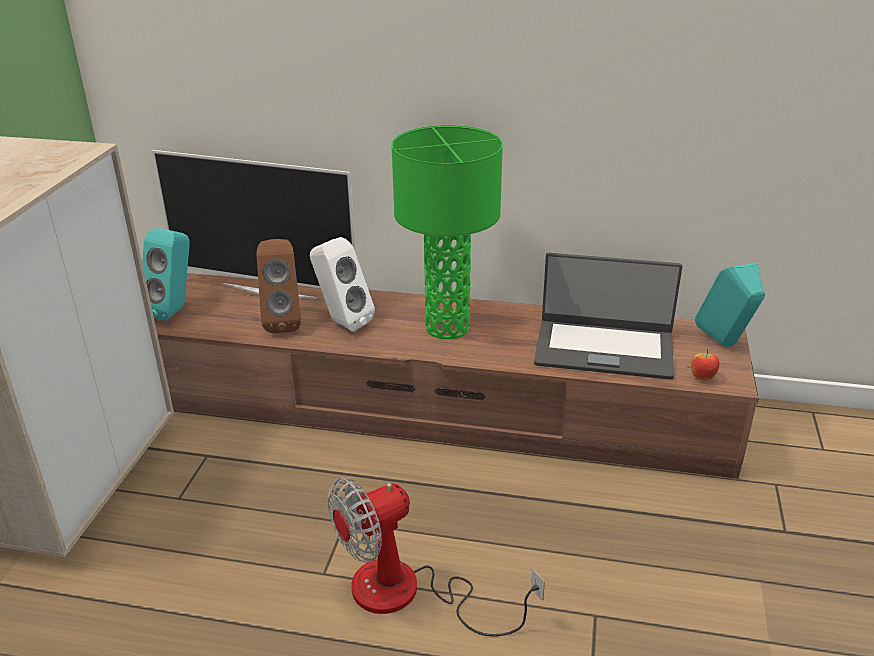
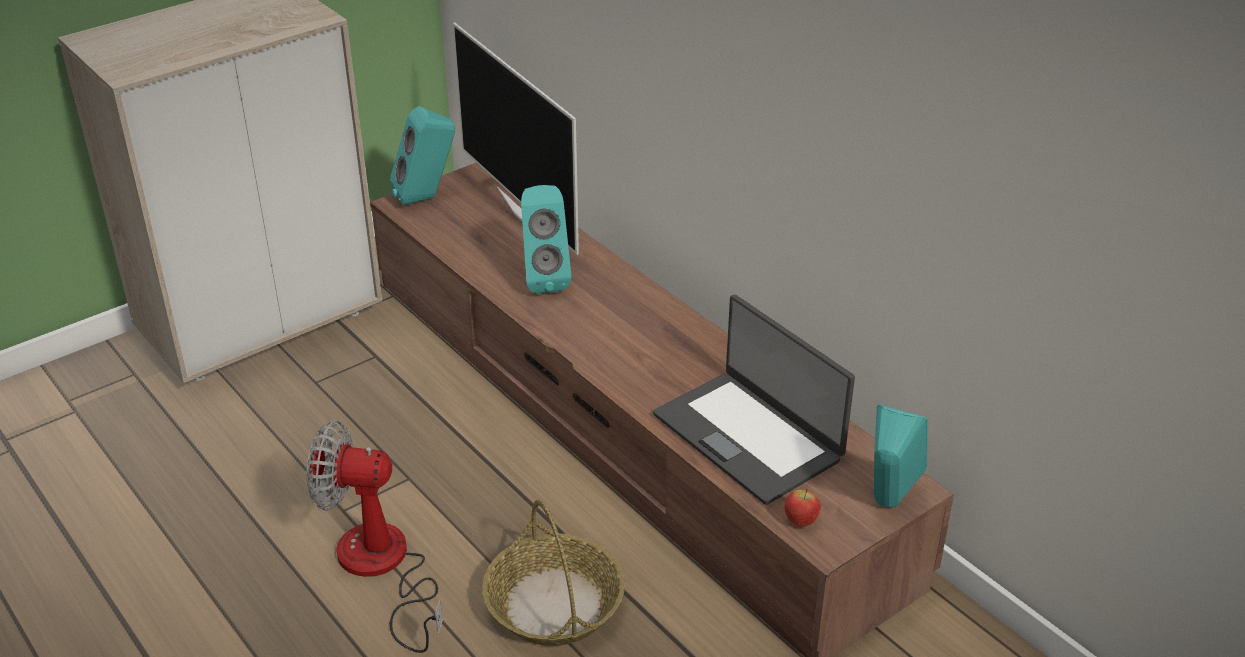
camera: 40 degrees right, 5 degrees up
(283, 322) = (497, 254): brown speaker -> none
(341, 322) = (544, 279): white speaker -> turquoise speaker
(446, 327) = (630, 333): green table lamp -> none
(555, 540) = (555, 605): none -> basket

